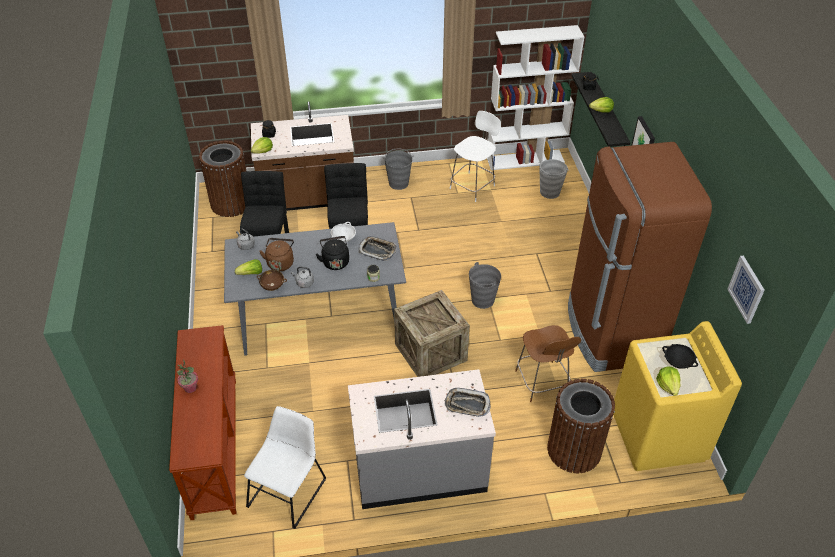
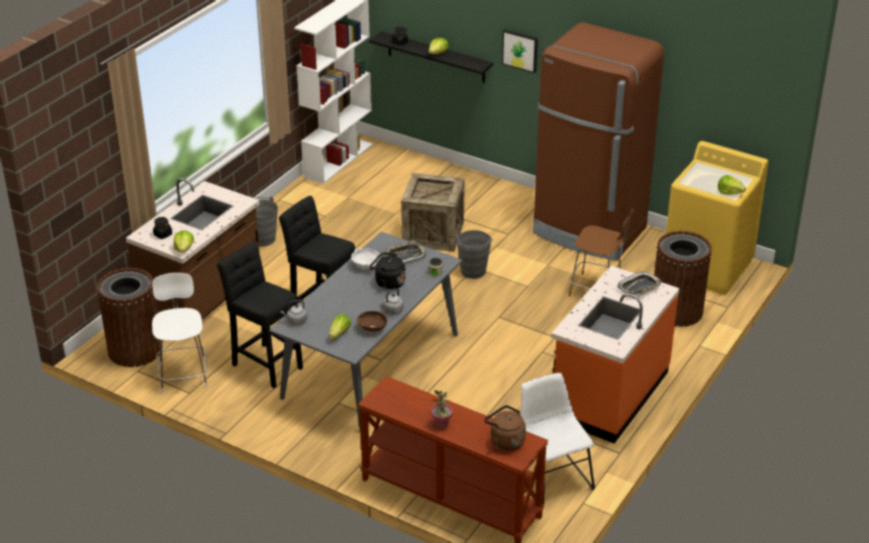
camera: 50 degrees left, 10 degrees down
(280, 262) = (347, 312): brown kettle -> brown kettle (505, 440)
(419, 469) = (609, 394): grey counter -> orange counter
(430, 352) = (495, 327): crate -> crate (433, 234)
(473, 186) = (329, 203): white chair -> white chair (183, 374)
(549, 192) = (396, 171): grey bucket -> none
(677, 363) = (715, 177): black bowl -> none
(747, 289) = (733, 86): picture -> none

